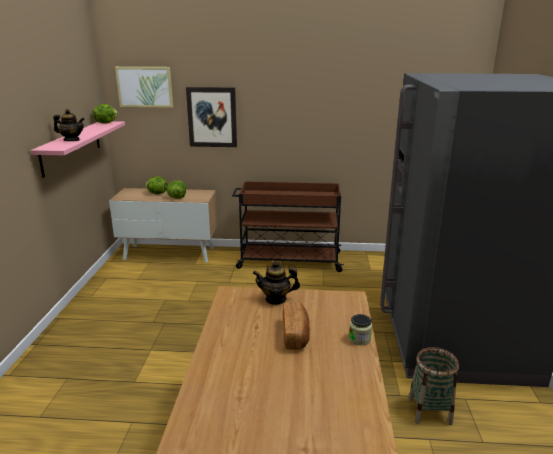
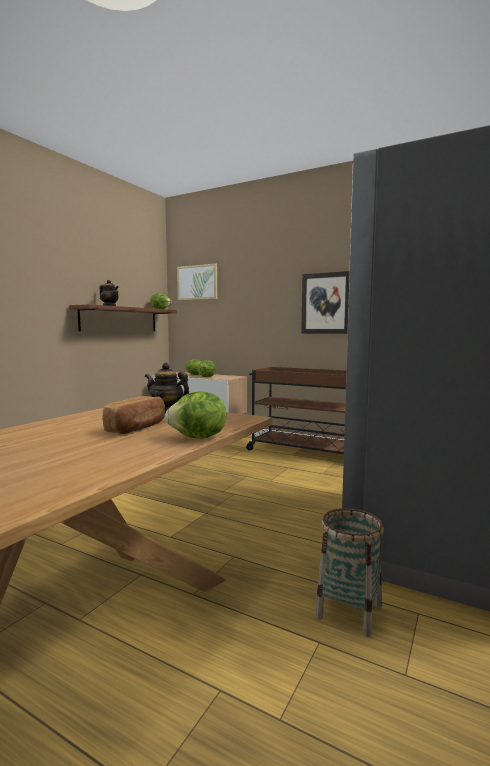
camera: 25 degrees right, 15 degrees down
(71, 147) = (120, 319): pink shelf -> brown shelf
(212, 117) = (247, 306): picture -> picture (326, 303)
(359, 339) = (198, 438): jar -> lettuce

